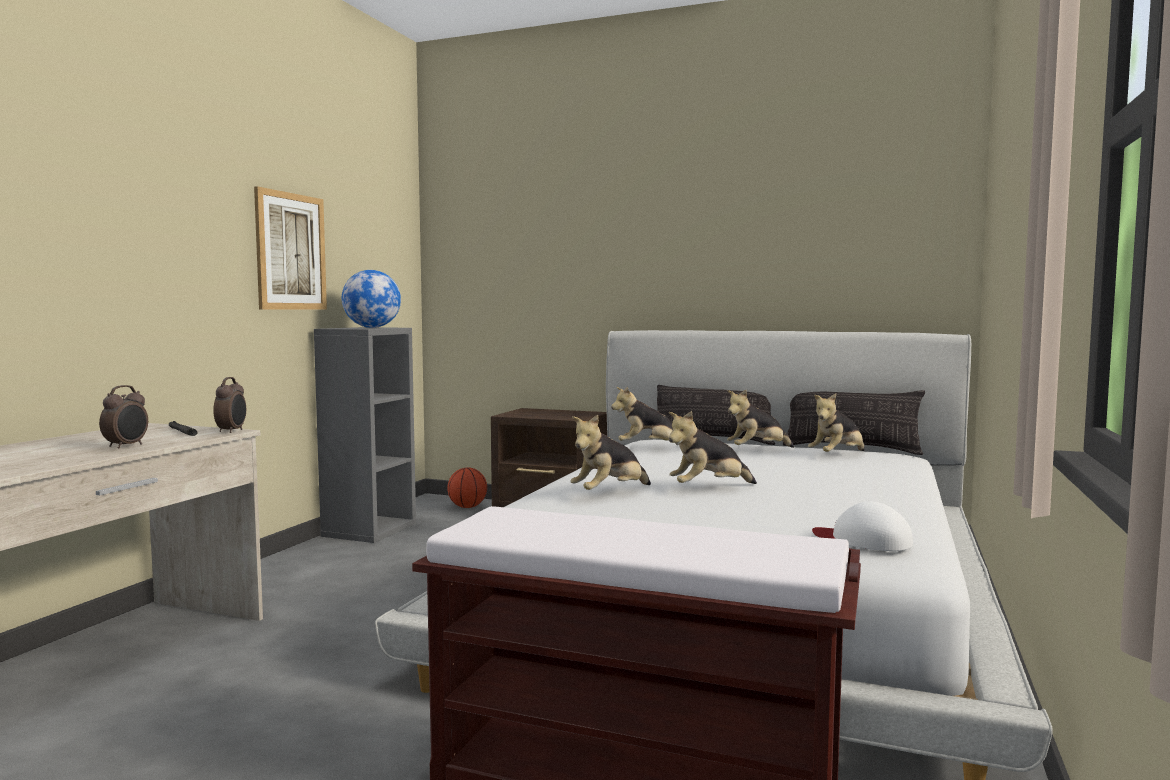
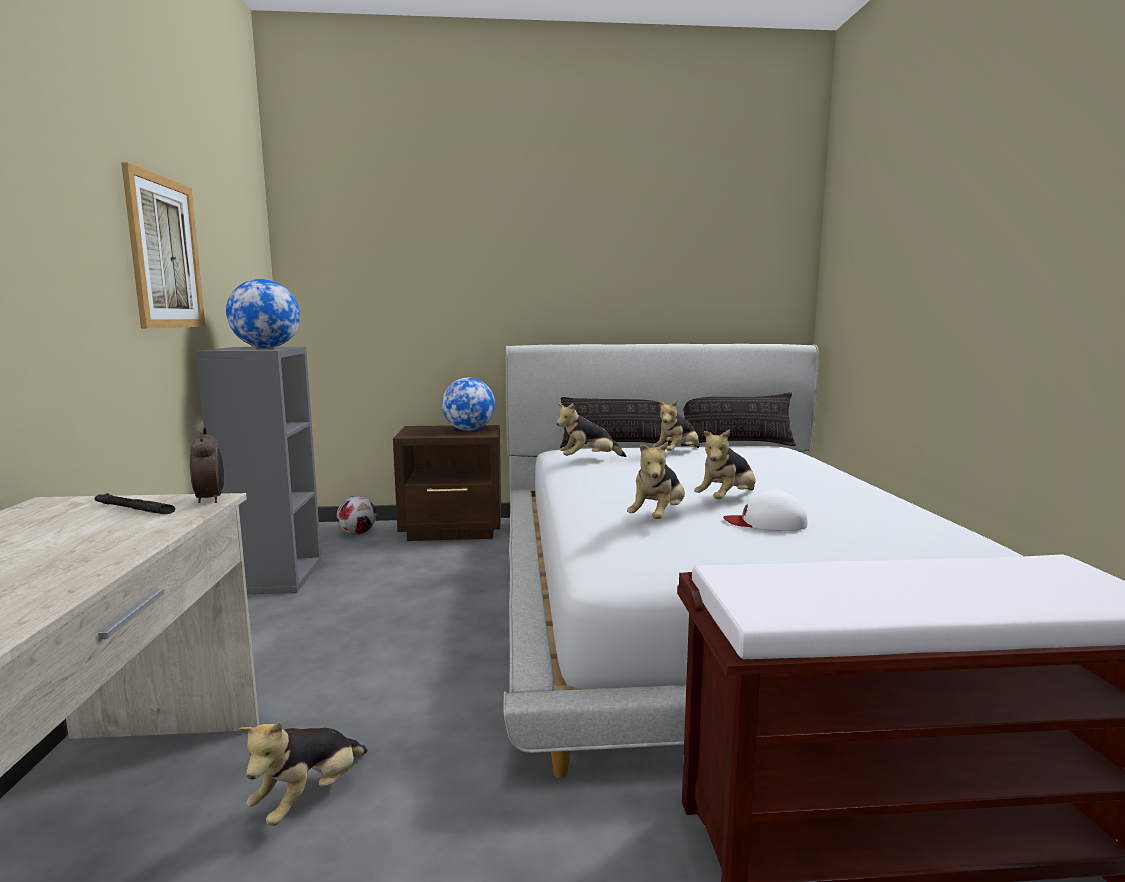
camera: 25 degrees left, 5 degrees up
(127, 446) = (96, 548): alarm clock -> none
(467, 507) = (358, 533): basketball -> football
(569, 414) = (469, 430): none -> globe
(837, 456) = (746, 453): plush toy -> plush toy (309, 797)
(863, 540) = (944, 539): white cap -> white cap (766, 522)

